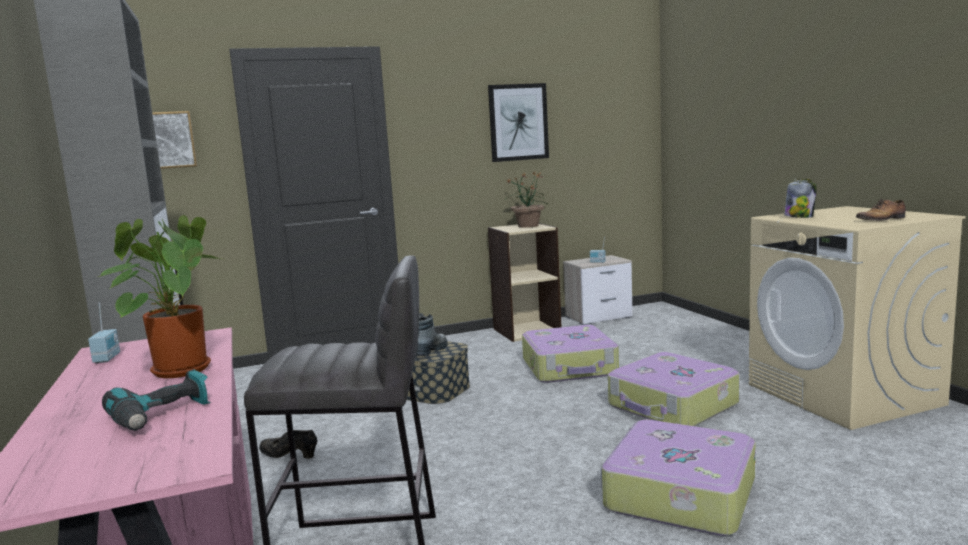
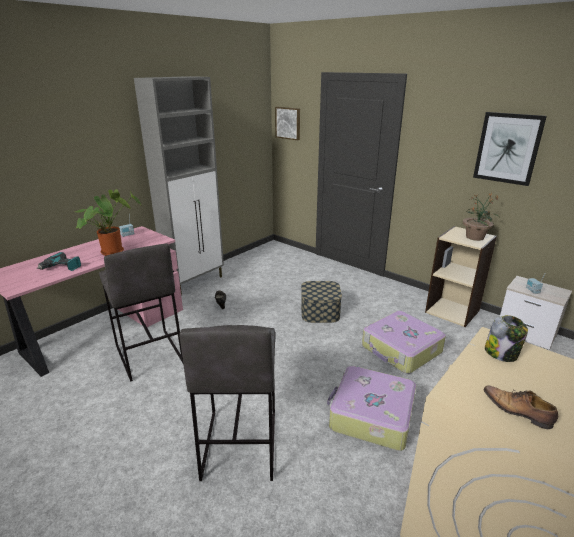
camera: 60 degrees right, 15 degrees up
(429, 352) = (317, 290): boot -> none
(678, 494) = (239, 444): suitcase -> grey stool

